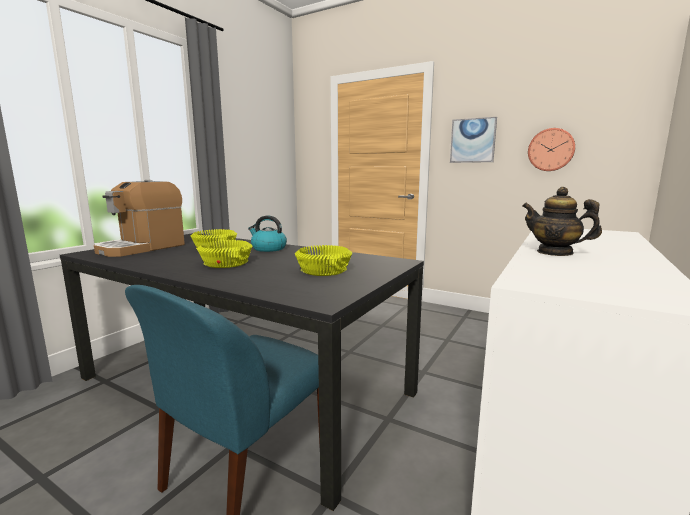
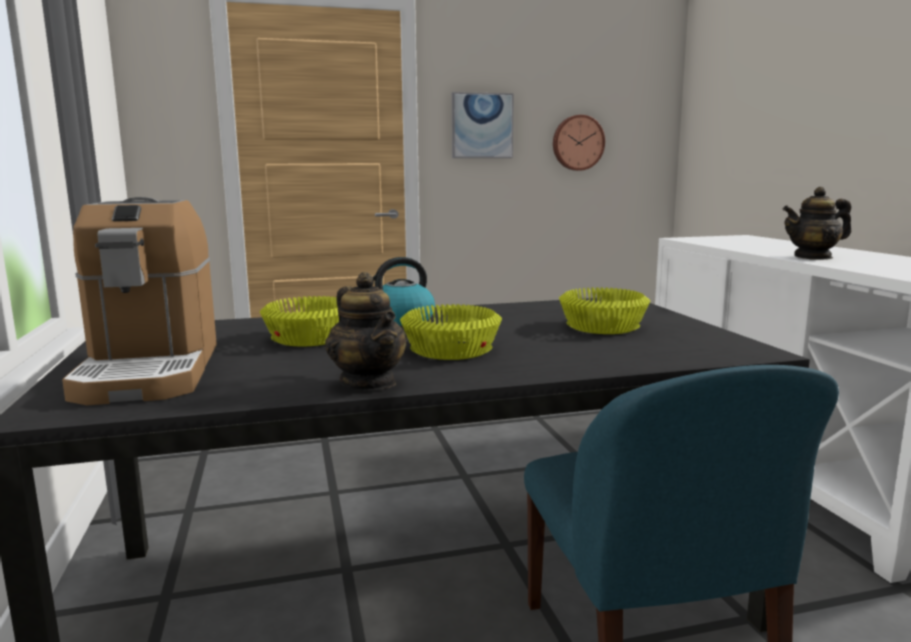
camera: 45 degrees left, 0 degrees up
(155, 266) = (368, 383): none -> teapot

